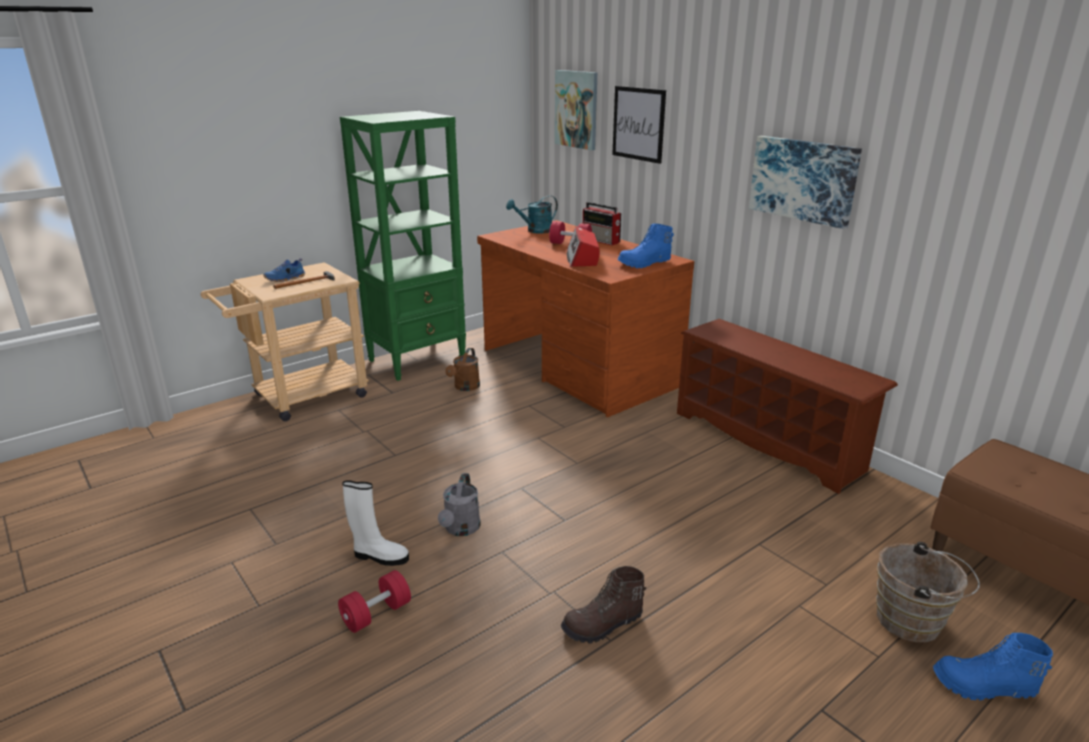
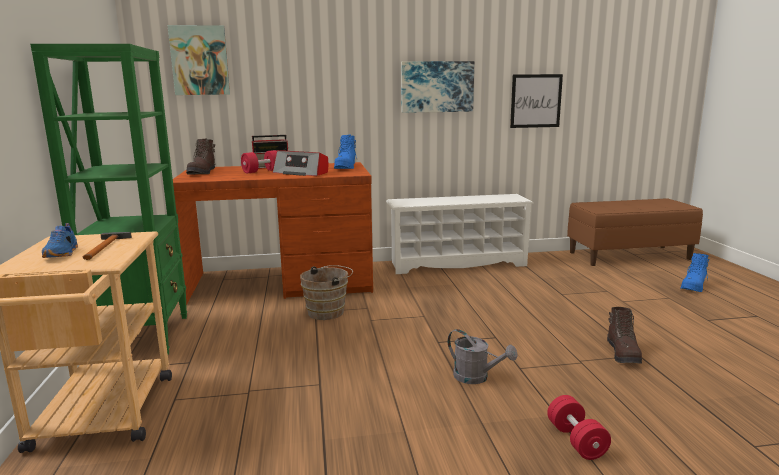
camera: 60 degrees left, 10 degrees down
(379, 556) = (490, 424): white boot -> none
(465, 387) = (241, 328): brown watering can -> none
(535, 231) = (202, 172): turquoise watering can -> brown boot
(638, 124) = (281, 66): picture -> picture (536, 101)
(769, 440) = (457, 263): brown shoe rack -> white shoe rack
(913, 622) = (644, 284): brown bucket -> brown bucket (328, 312)

